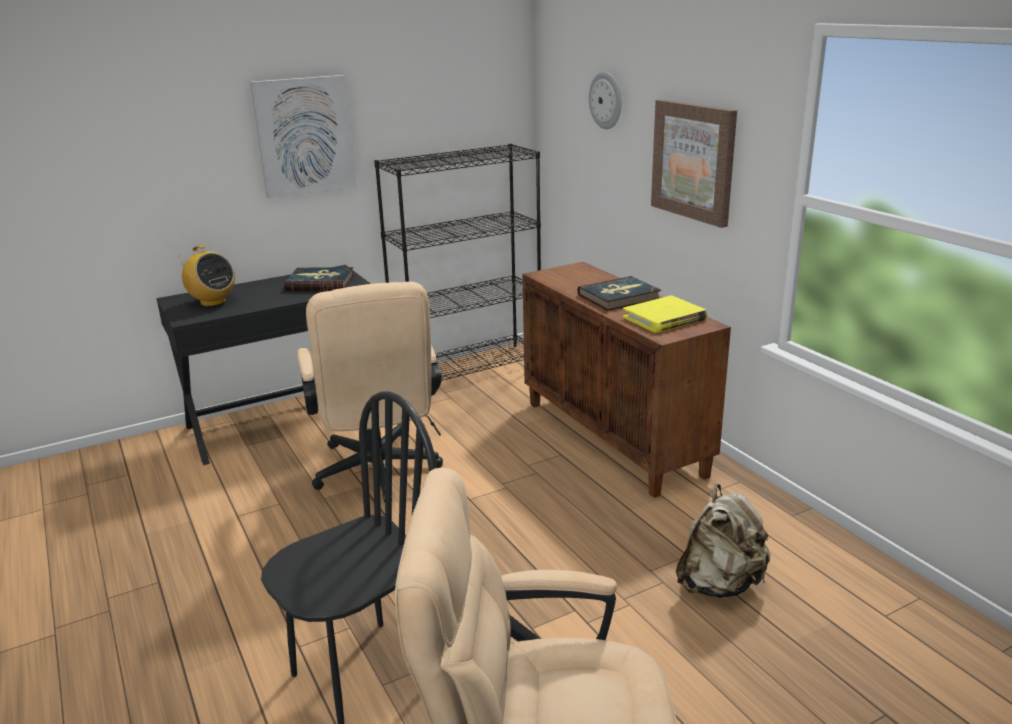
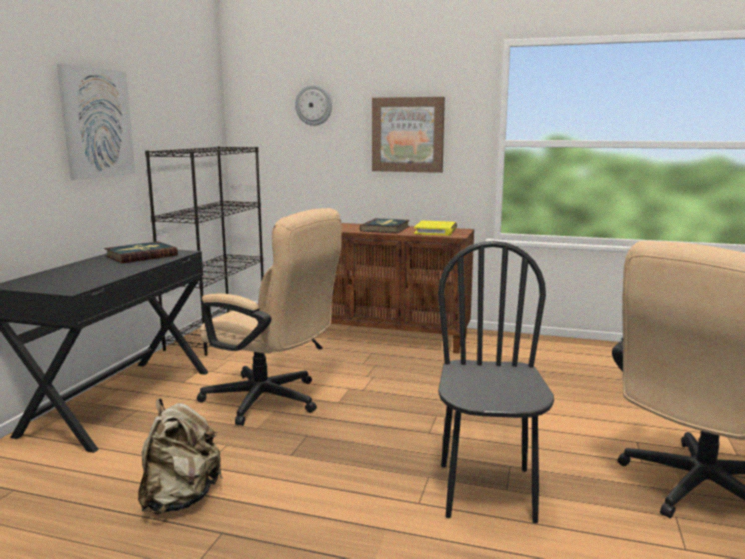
camera: 45 degrees left, 10 degrees down
(212, 302) = (65, 278): radio -> none
(719, 584) = (556, 373): beige backpack -> beige backpack (180, 499)

